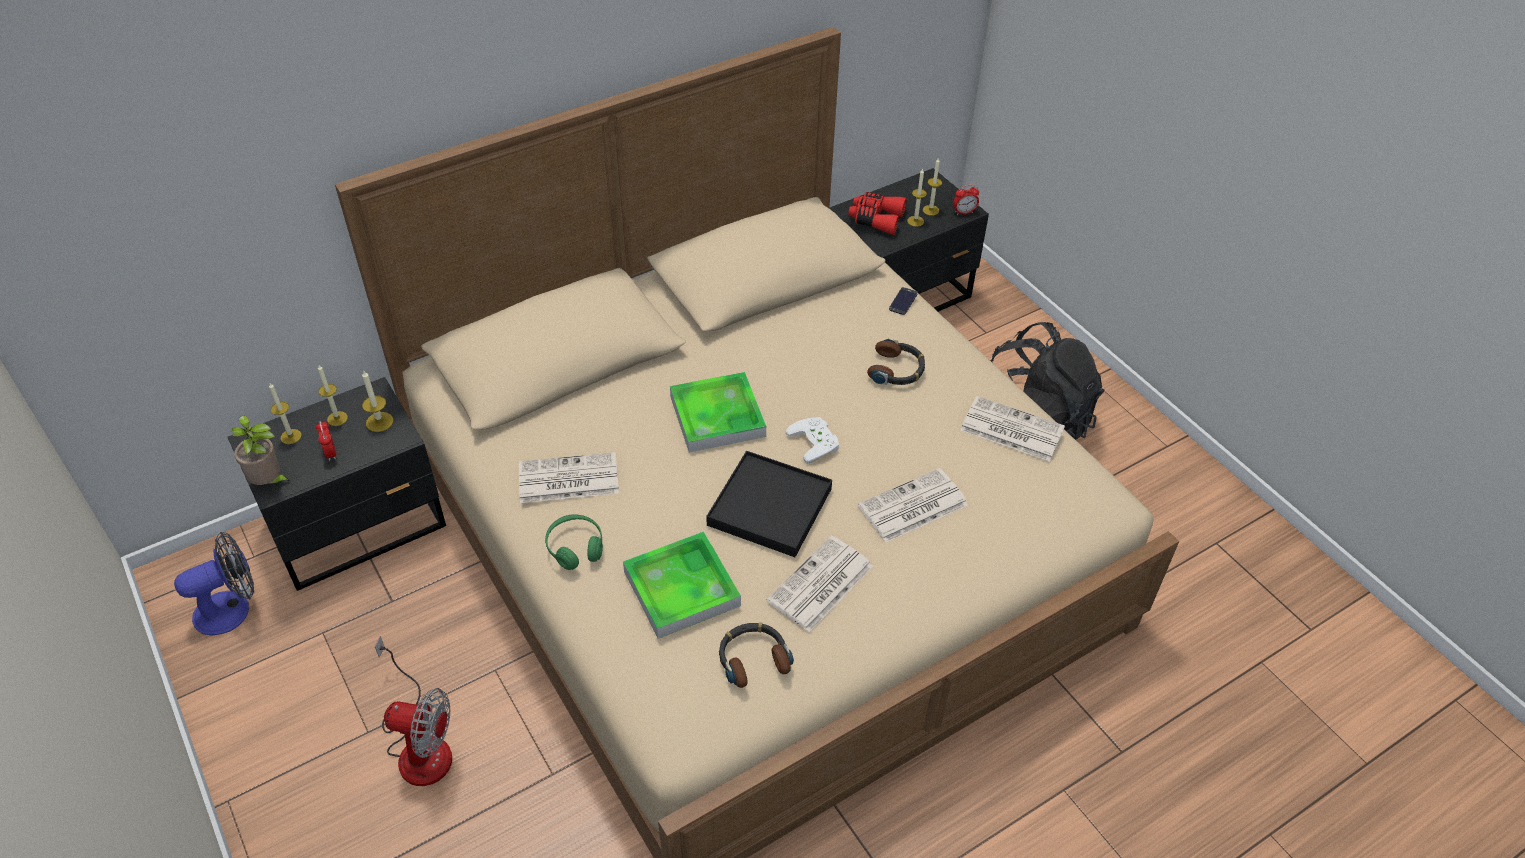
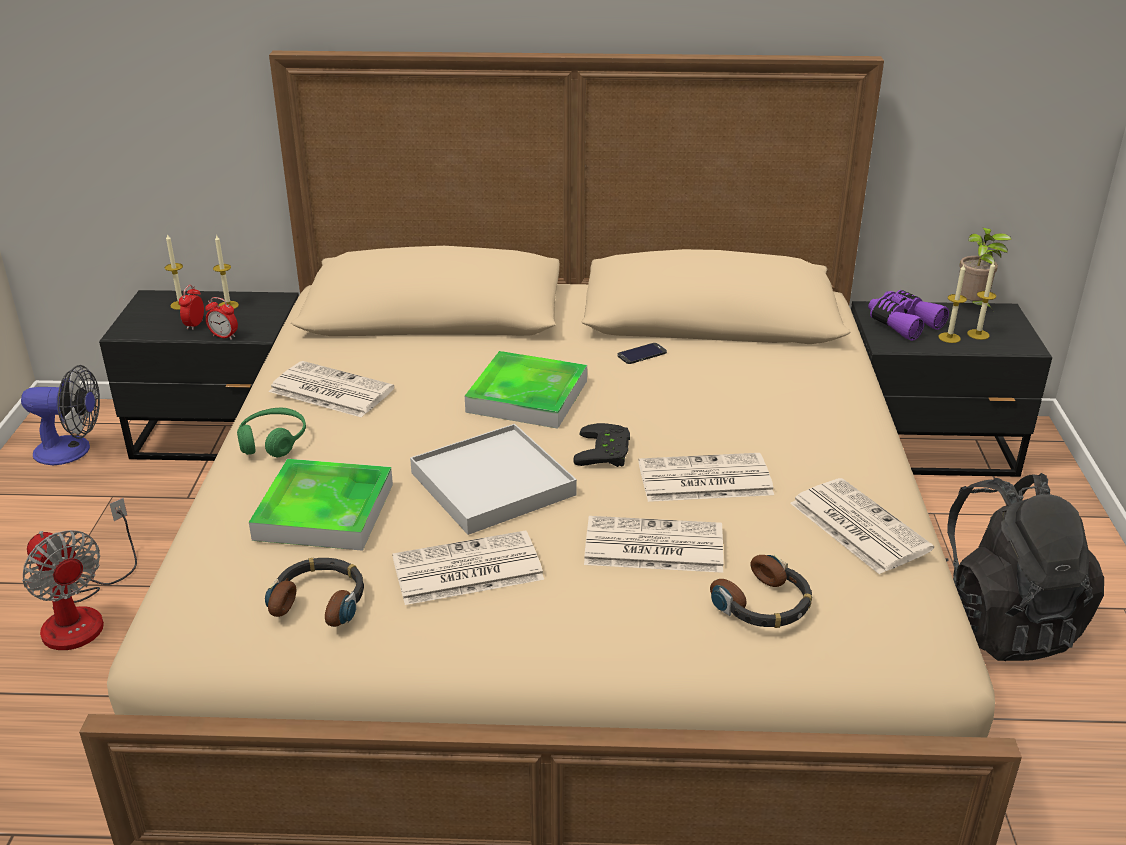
camera: 35 degrees right, 15 degrees down
(270, 482) = (128, 327): potted plant -> potted plant (972, 307)
(379, 422) = (256, 318): candle -> none
(769, 507) = (492, 484): black tray -> white tray
(816, 441) = (607, 451): white game controller -> black game controller
(876, 219) = (902, 323): red binoculars -> purple binoculars
(896, 436) = (703, 480): none -> newspaper
(897, 370) = (769, 426): headphones -> headphones (764, 605)
(903, 301) = (842, 376): phone -> phone (642, 354)
(964, 212) = (1020, 347): alarm clock -> alarm clock (224, 336)

